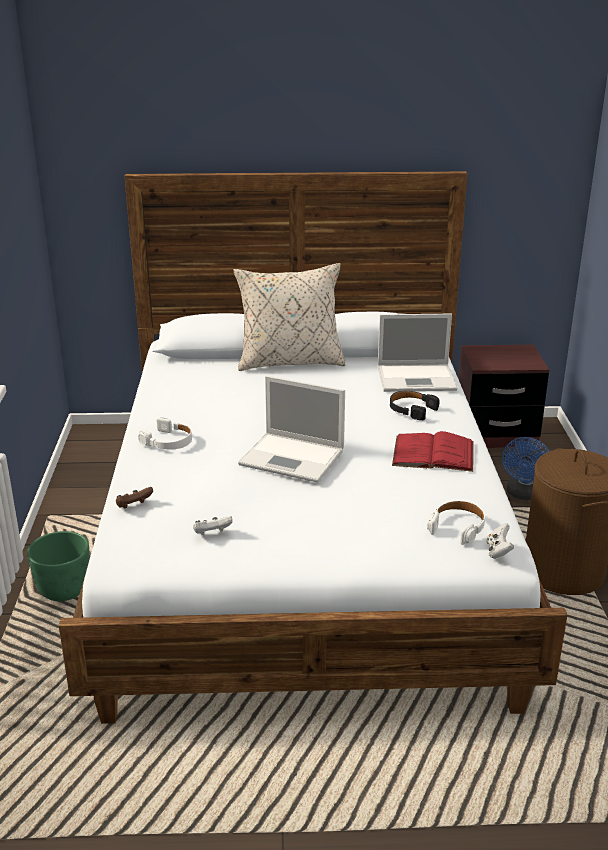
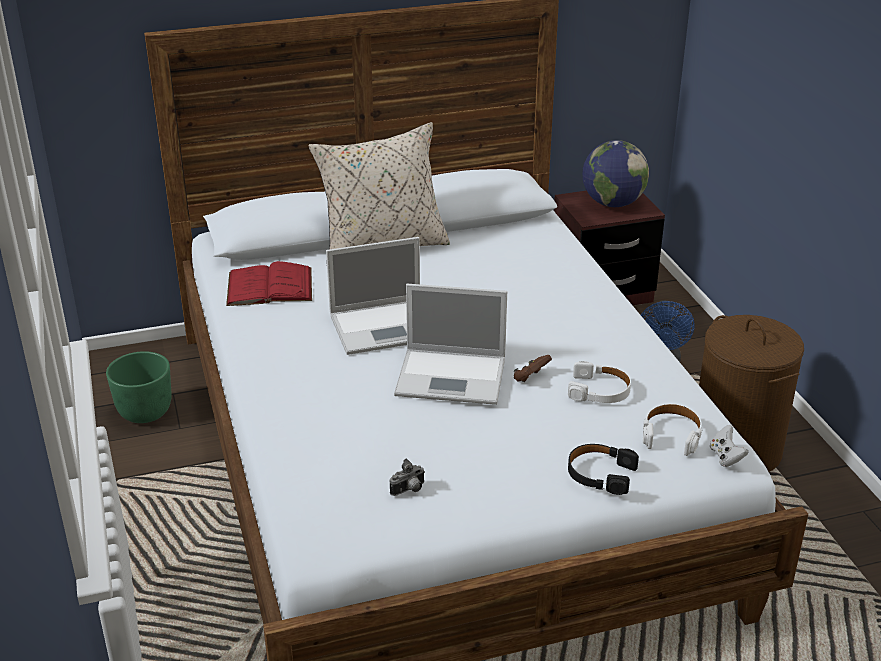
camera: 15 degrees left, 5 degrees up
(65, 590) = (185, 575): green planter -> green planter (146, 412)
(134, 506) = (297, 470): brown game controller -> brown game controller (530, 378)
(168, 441) = (293, 377): white headphones -> white headphones (599, 391)
(212, 534) = (409, 490): white game controller -> camera
(411, 409) = (553, 293): black headphones -> black headphones (600, 474)
(418, 378) = (540, 250): laptop -> laptop (386, 326)
(433, 453) = (603, 346): red book -> red book (270, 286)
(507, 356) = (612, 203): none -> globe

